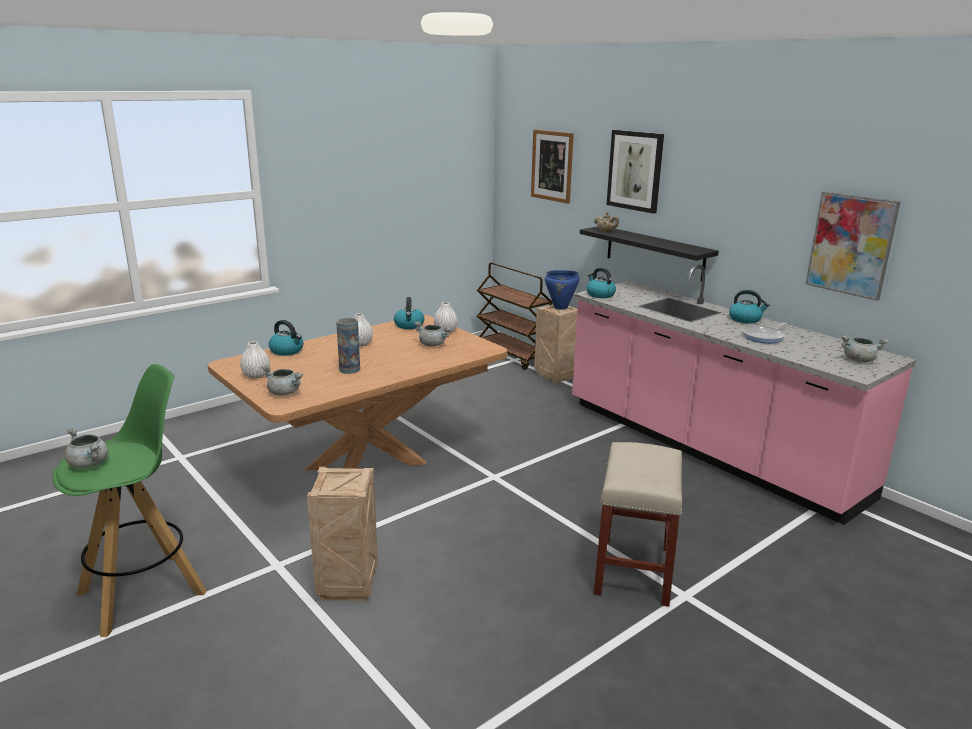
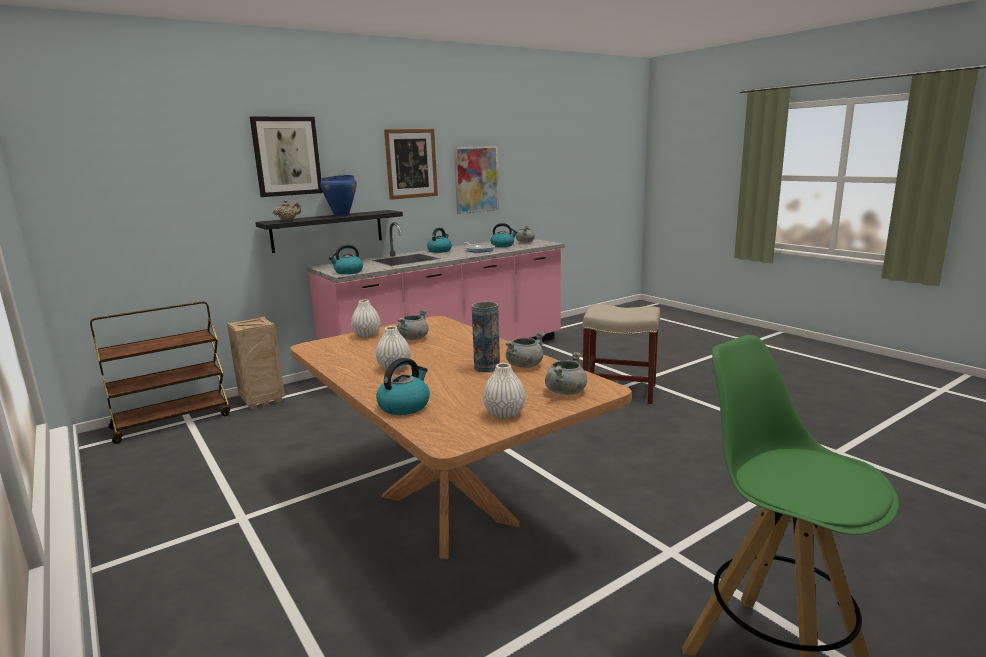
camera: 85 degrees left, 5 degrees down
(90, 464) = (832, 487): grey cooking pot -> grey cooking pot (524, 365)
(347, 584) = (685, 503): crate -> none
(409, 325) = (333, 350): kettle -> kettle (503, 245)
(552, 166) = (155, 169): picture -> picture (411, 163)
(561, 307) = (247, 322): blue cooking pot -> blue cooking pot (342, 215)

